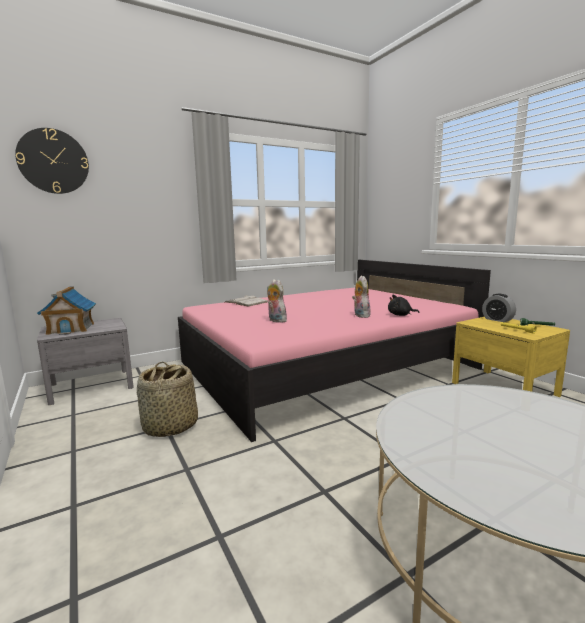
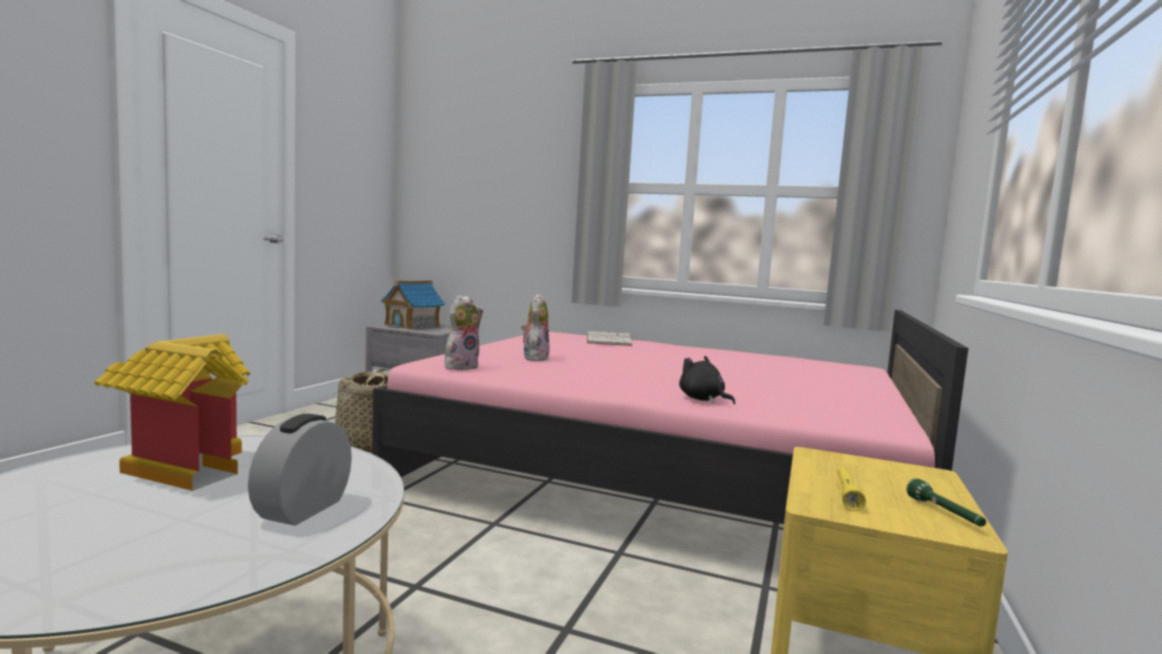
camera: 50 degrees right, 5 degrees down
(53, 161) = (444, 143): wall clock -> none
(360, 315) = (648, 383): plush toy -> plush toy (461, 366)
(451, 434) = (182, 466): none -> toy house
(497, 320) = (911, 476): alarm clock -> alarm clock (303, 509)

